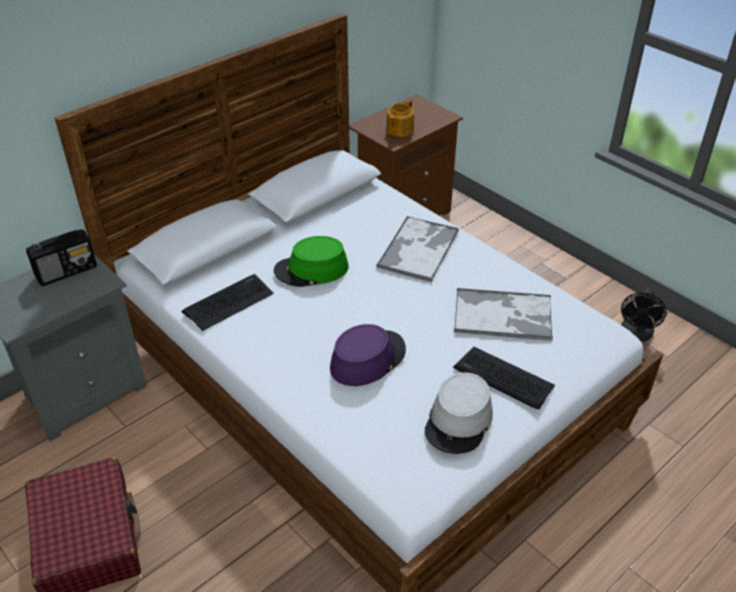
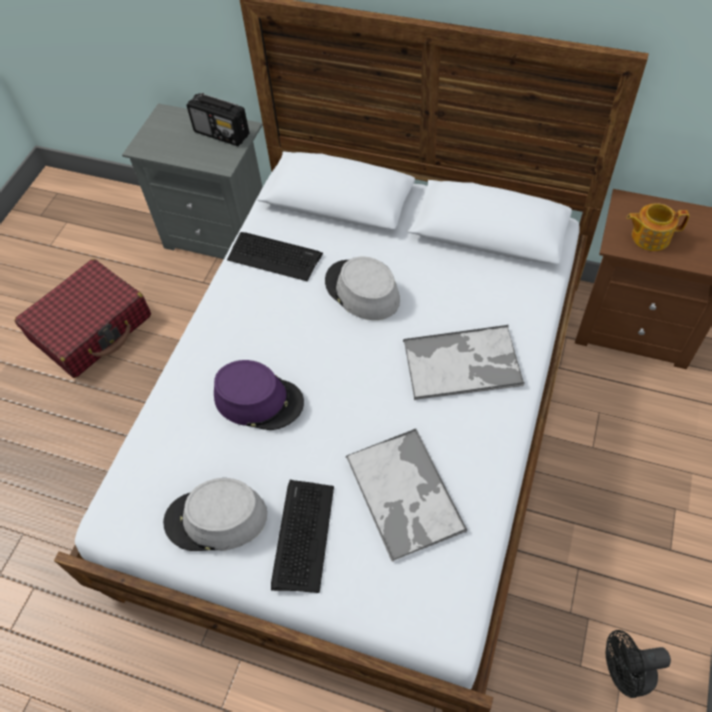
camera: 65 degrees right, 15 degrees up
(311, 270) = (362, 291): green hat -> grey hat

